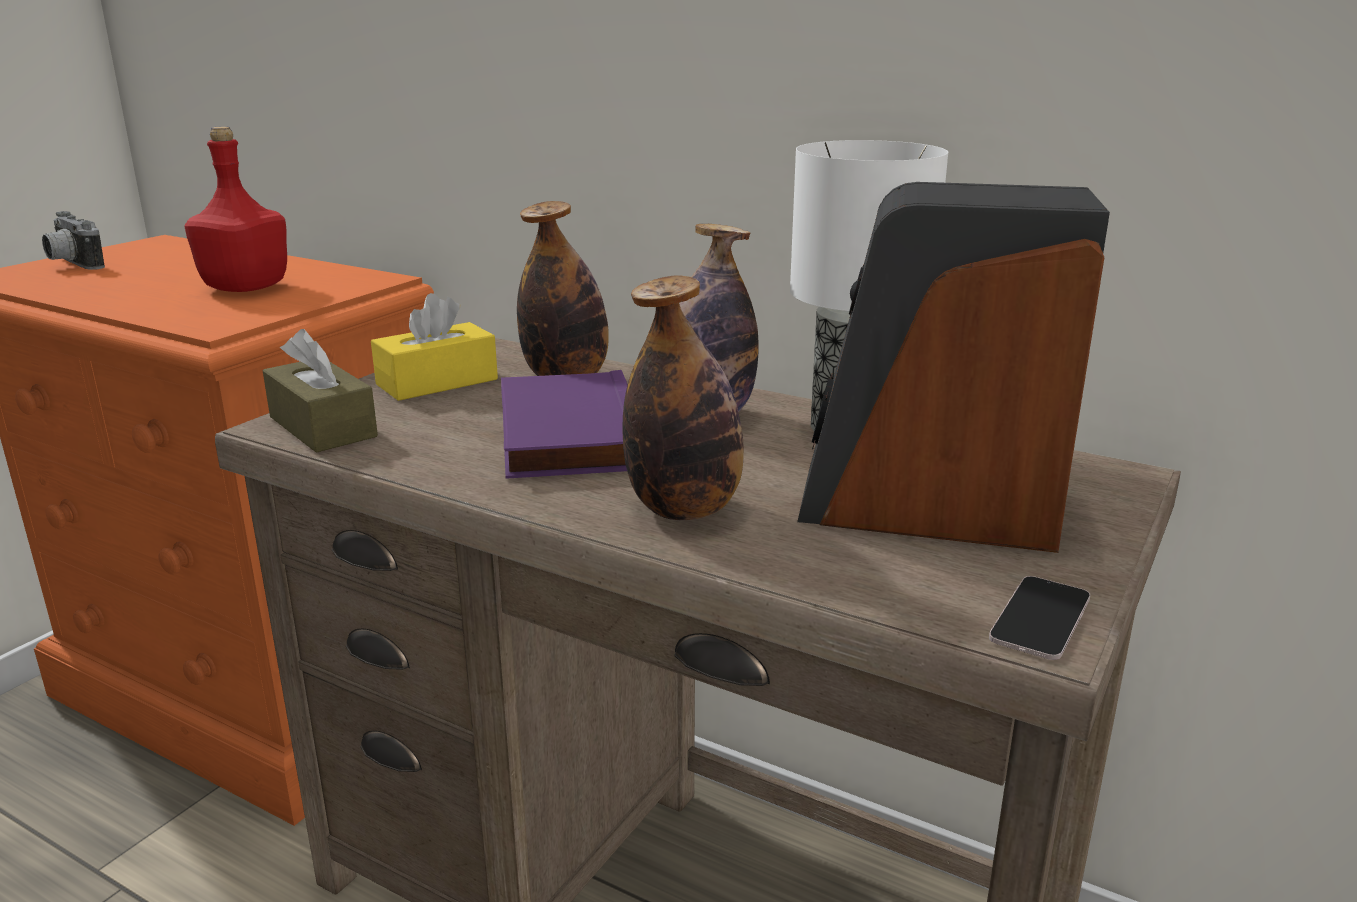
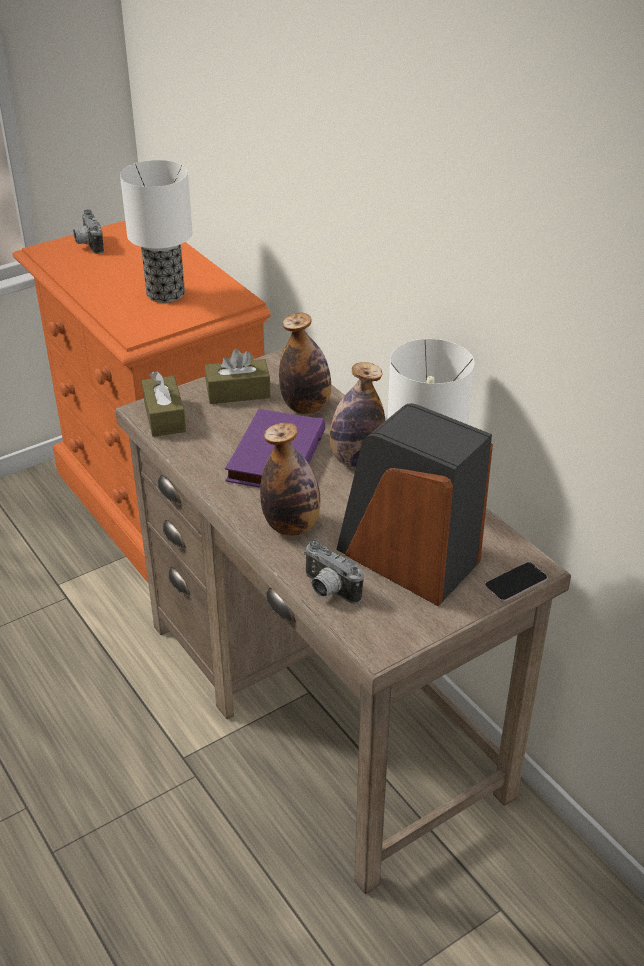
camera: 25 degrees right, 15 degrees up
(245, 288) = (165, 294): red bottle -> table lamp
(437, 382) = (238, 392): yellow tissue box -> brown tissue box
(847, 579) = (327, 590): none -> camera
(1040, 619) = (388, 638): phone -> phone (515, 582)

